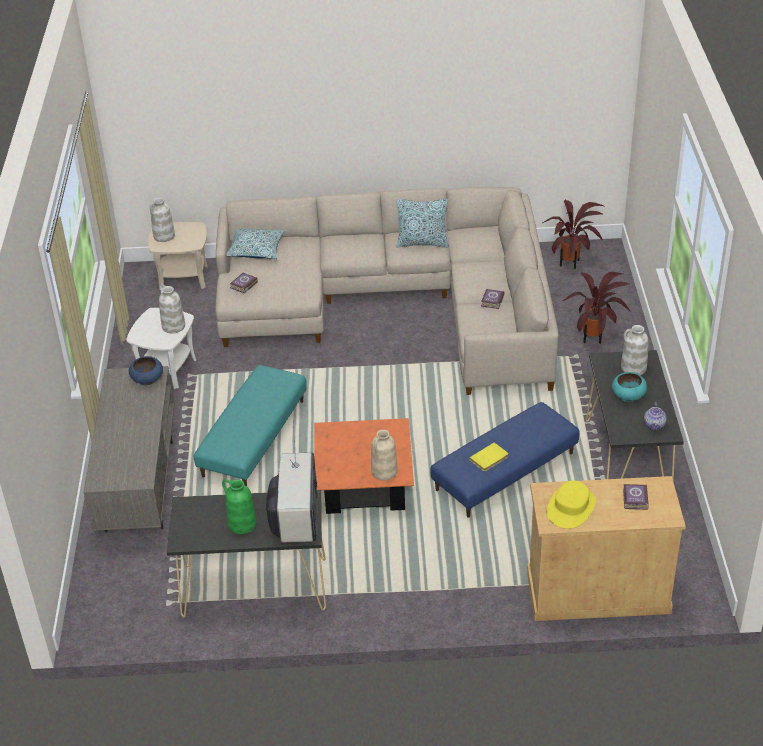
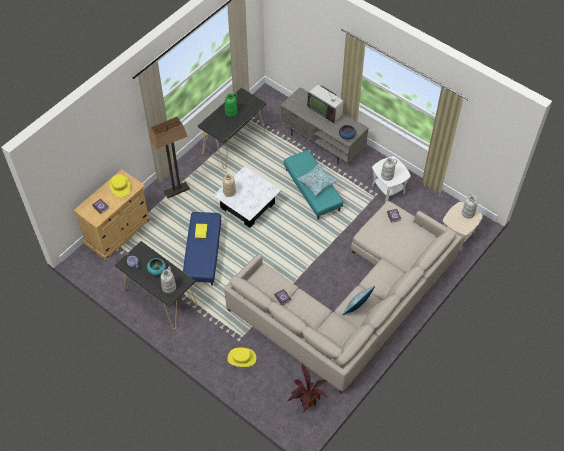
camera: 130 degrees right, 15 degrees up
(256, 250) = (419, 239): pillow -> pillow (317, 182)
(295, 518) = (217, 126): television -> television (325, 110)
(364, 484) = (247, 205): orange coffee table -> white coffee table
(435, 584) = (177, 190): none -> floor lamp
(594, 339) = (241, 358): potted plant -> yellow hat

